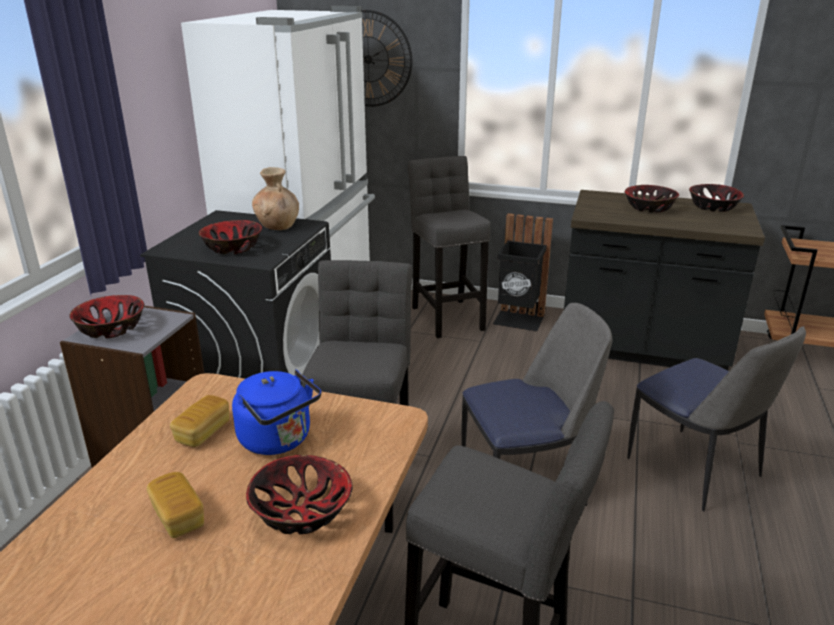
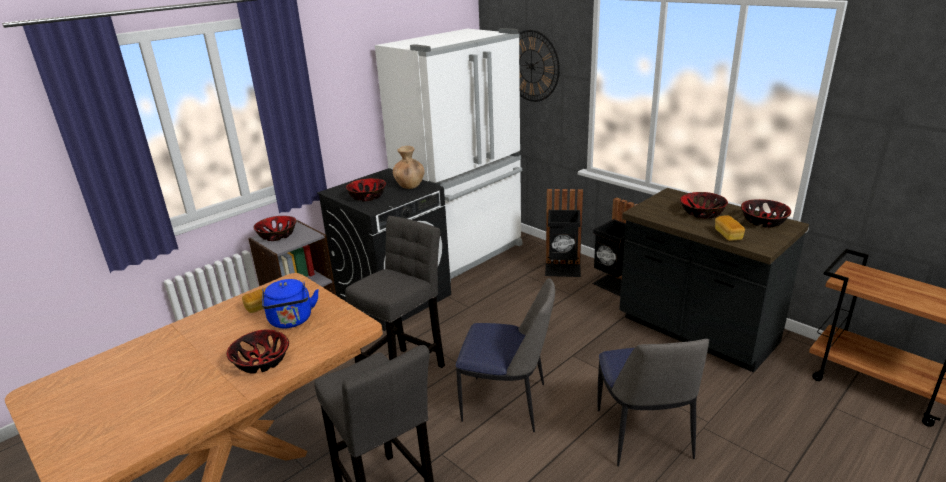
camera: 30 degrees right, 0 degrees up
(178, 516) = (210, 346): bread -> bread (728, 235)
(447, 316) = (563, 270): grey stool -> black trash can

